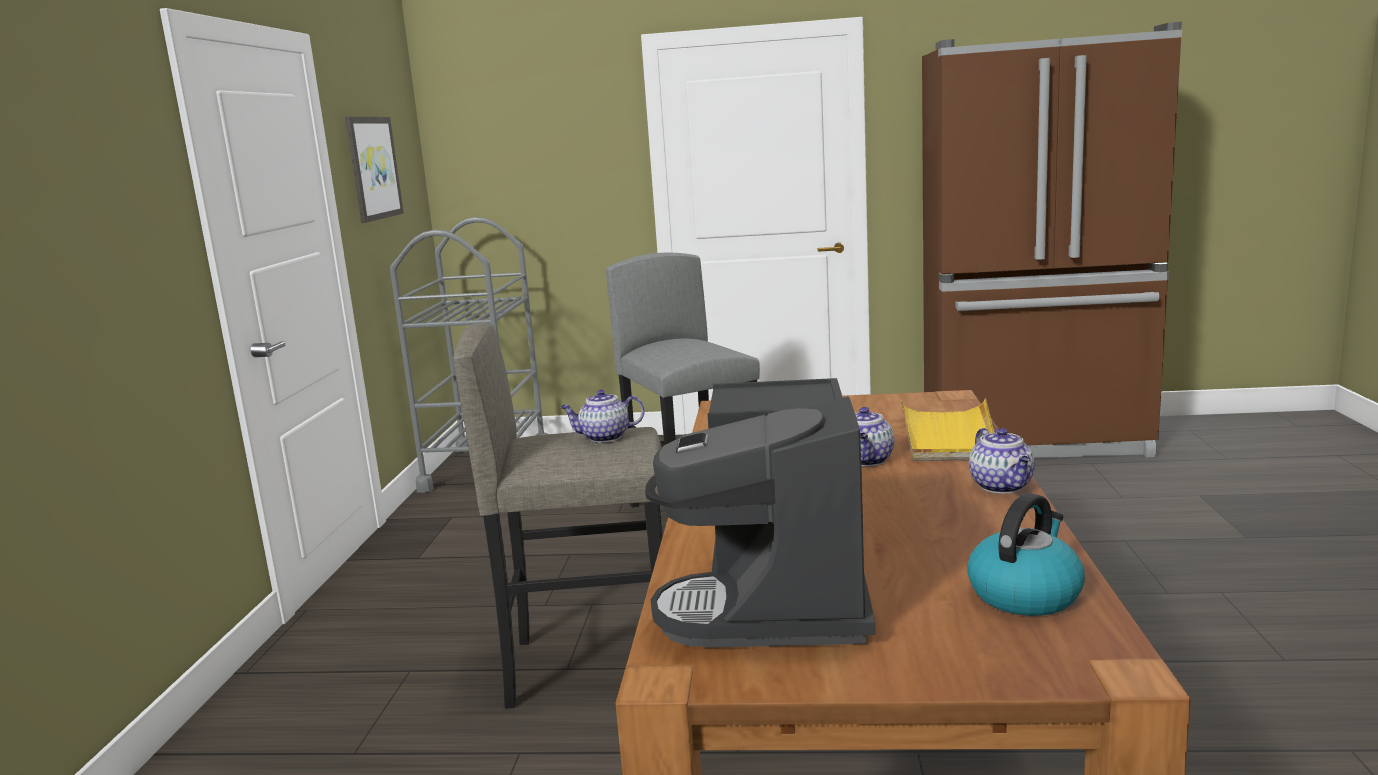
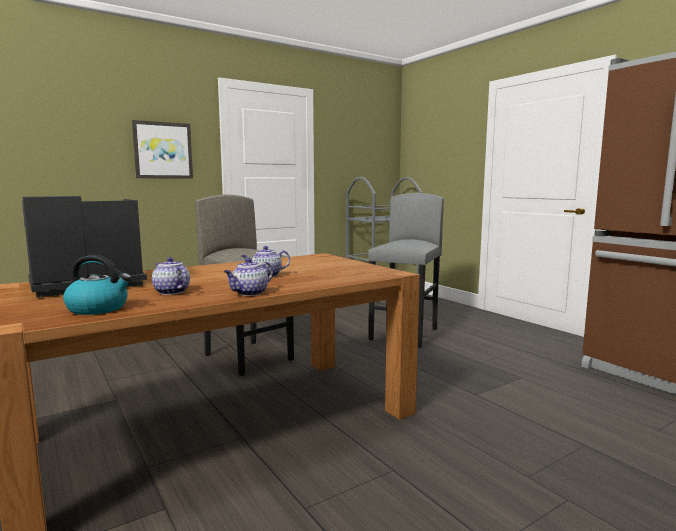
camera: 50 degrees right, 5 degrees down
(372, 168) = (350, 148): picture -> picture (163, 150)
(604, 437) = (253, 251): teapot -> teapot (171, 292)
(948, 436) = (323, 280): yellow tray -> none

